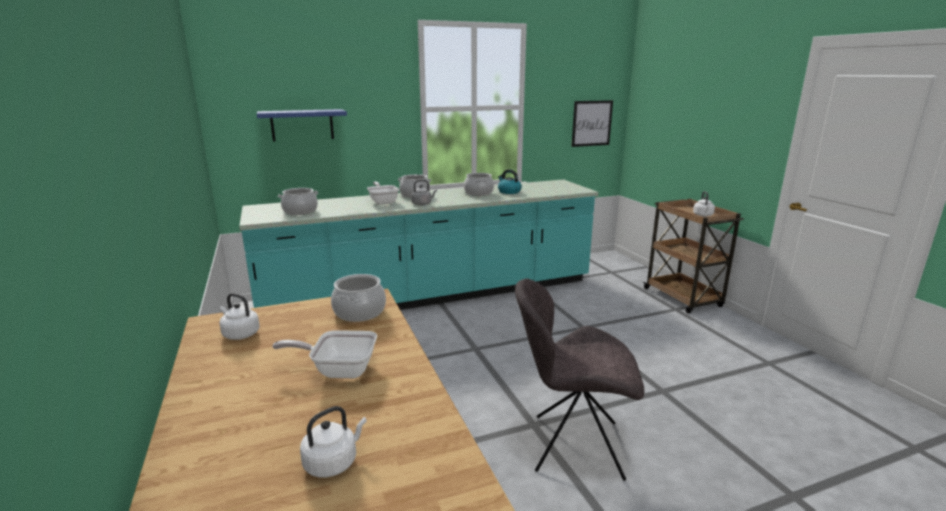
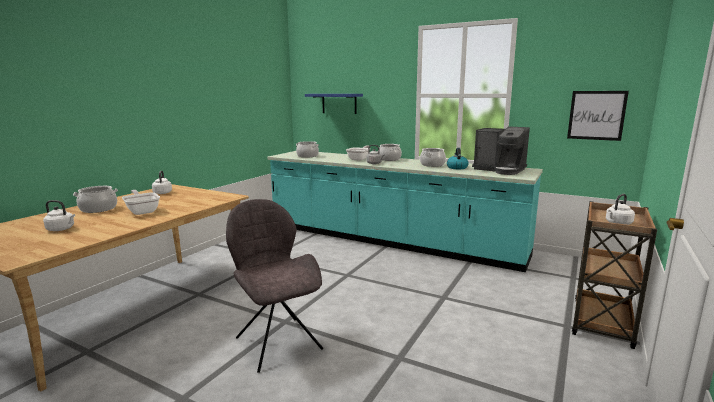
camera: 50 degrees right, 5 degrees down
(359, 312) = (209, 199): cooking pot -> cooking pot (98, 209)
(545, 187) = (500, 170): none -> coffee machine

